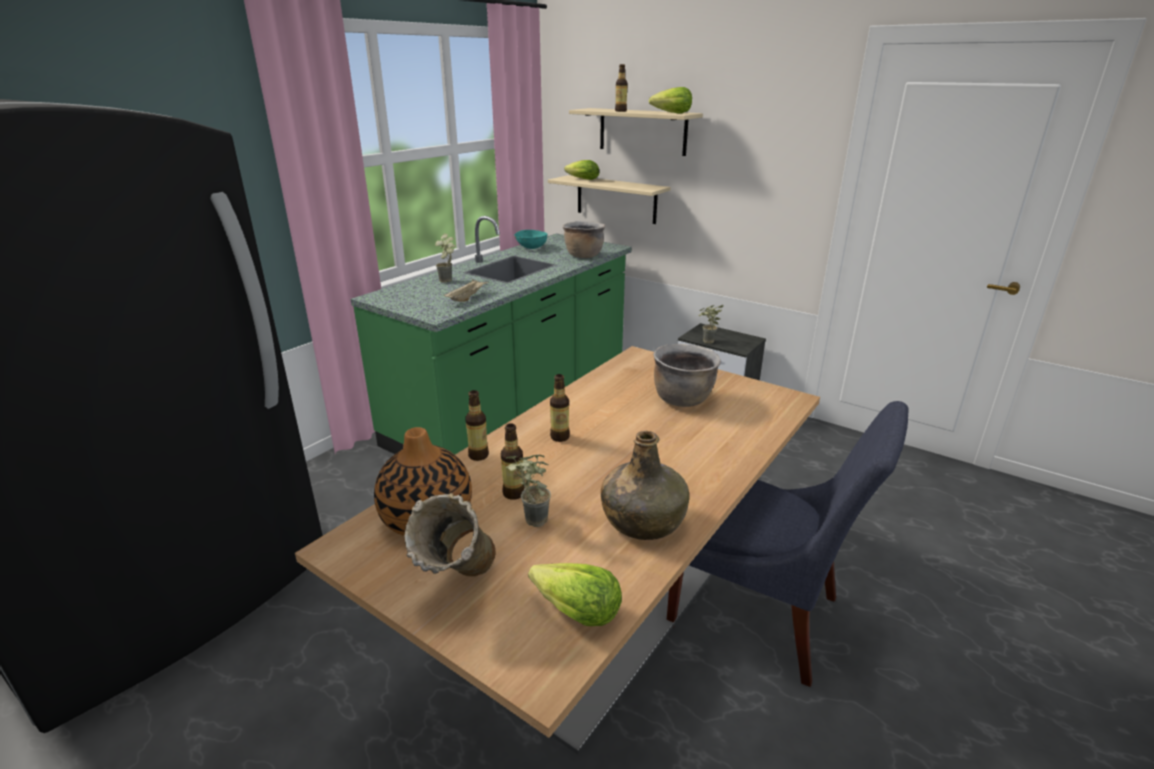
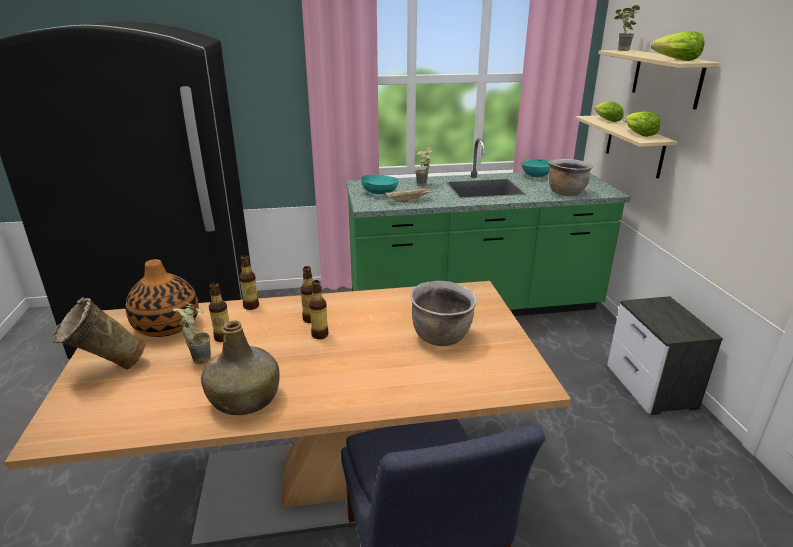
camera: 45 degrees right, 0 degrees up
(420, 300) = (380, 193): none -> turquoise bowl
(576, 611) = (118, 419): lettuce -> lettuce (638, 134)
(620, 111) = (638, 54): bottle -> bottle (320, 335)
(706, 342) = (643, 315): potted plant -> potted plant (620, 50)

